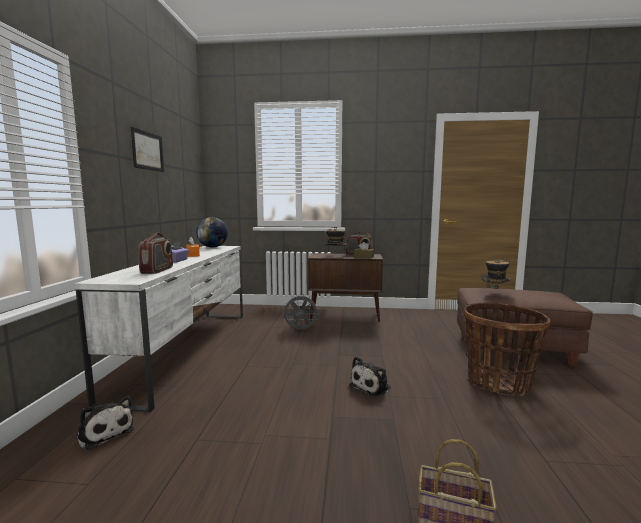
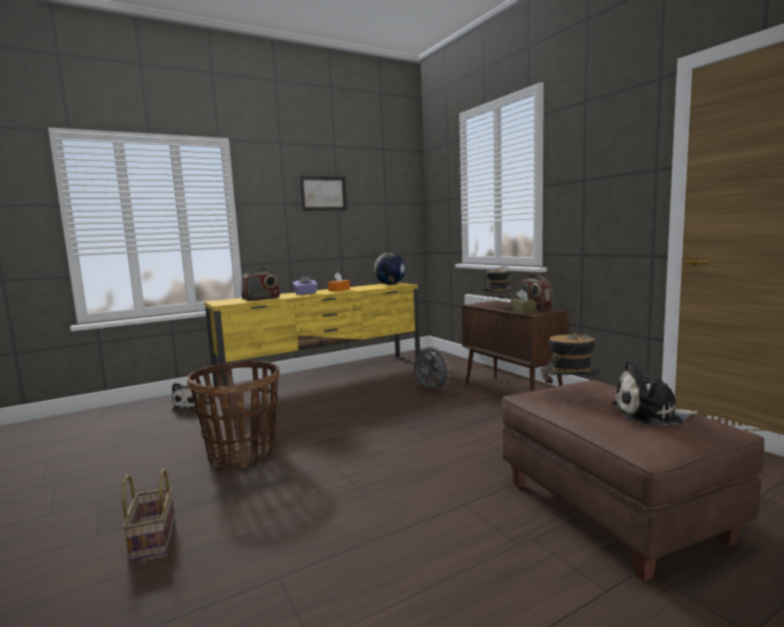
camera: 55 degrees right, 0 degrees up
(188, 349) = (325, 378): white tv stand -> yellow tv stand
(372, 386) = (346, 453): plush toy -> plush toy (651, 414)
(499, 383) = (456, 519): basket -> basket (242, 454)

